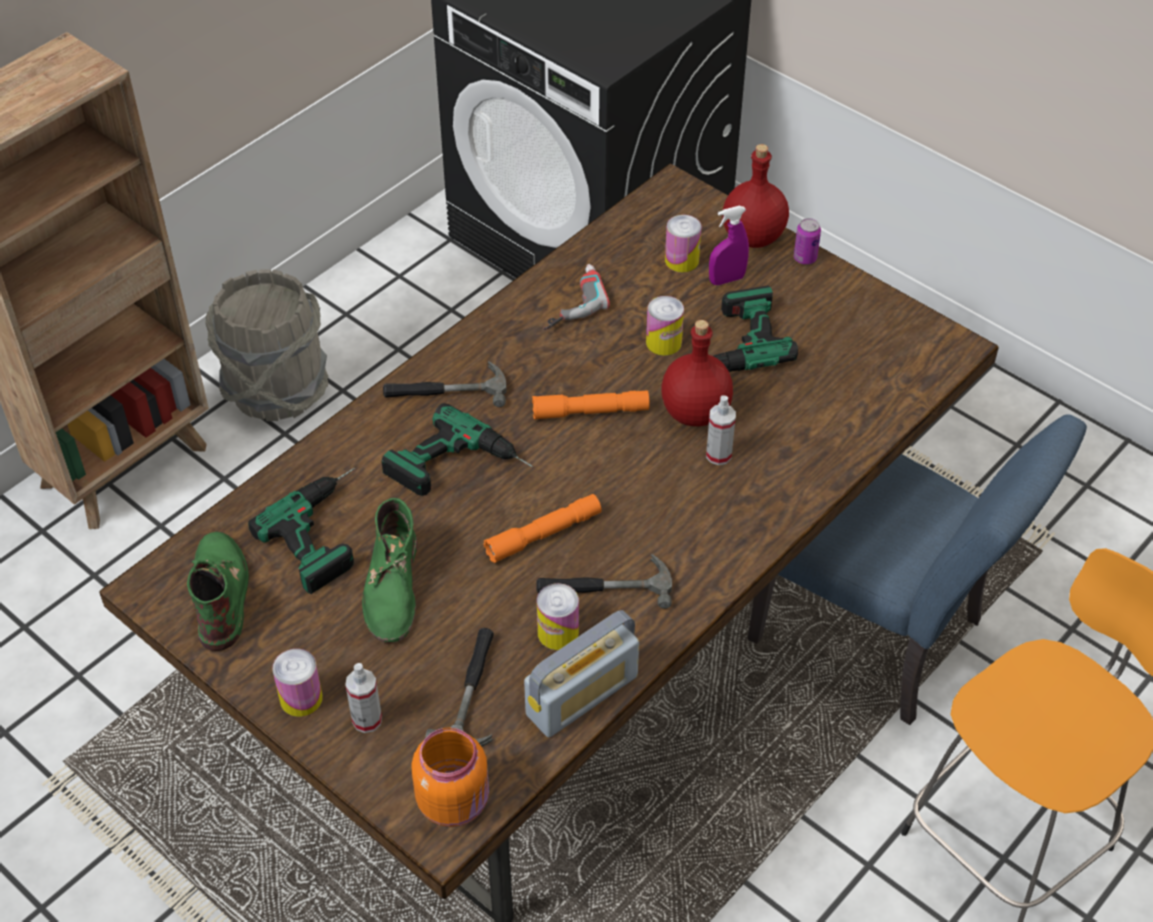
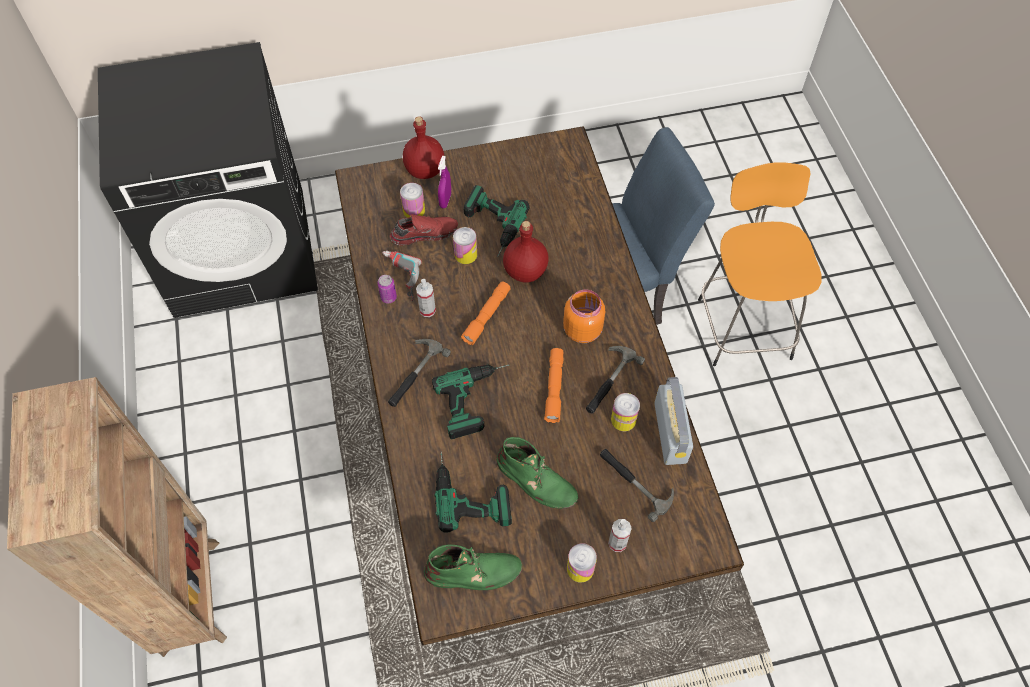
camera: 55 degrees left, 10 degrees up
(220, 592) = (474, 572): green boot -> green boot turned 150 degrees clockwise
(277, 389) = (207, 476): grey bucket -> none
(455, 801) = (697, 529): orange jar -> orange jar (582, 329)
(657, 288) = (424, 233): none -> red shoe
(718, 455) = (562, 279): spray bottle -> spray bottle (427, 310)
(805, 258) = (460, 159): can -> can (388, 297)

